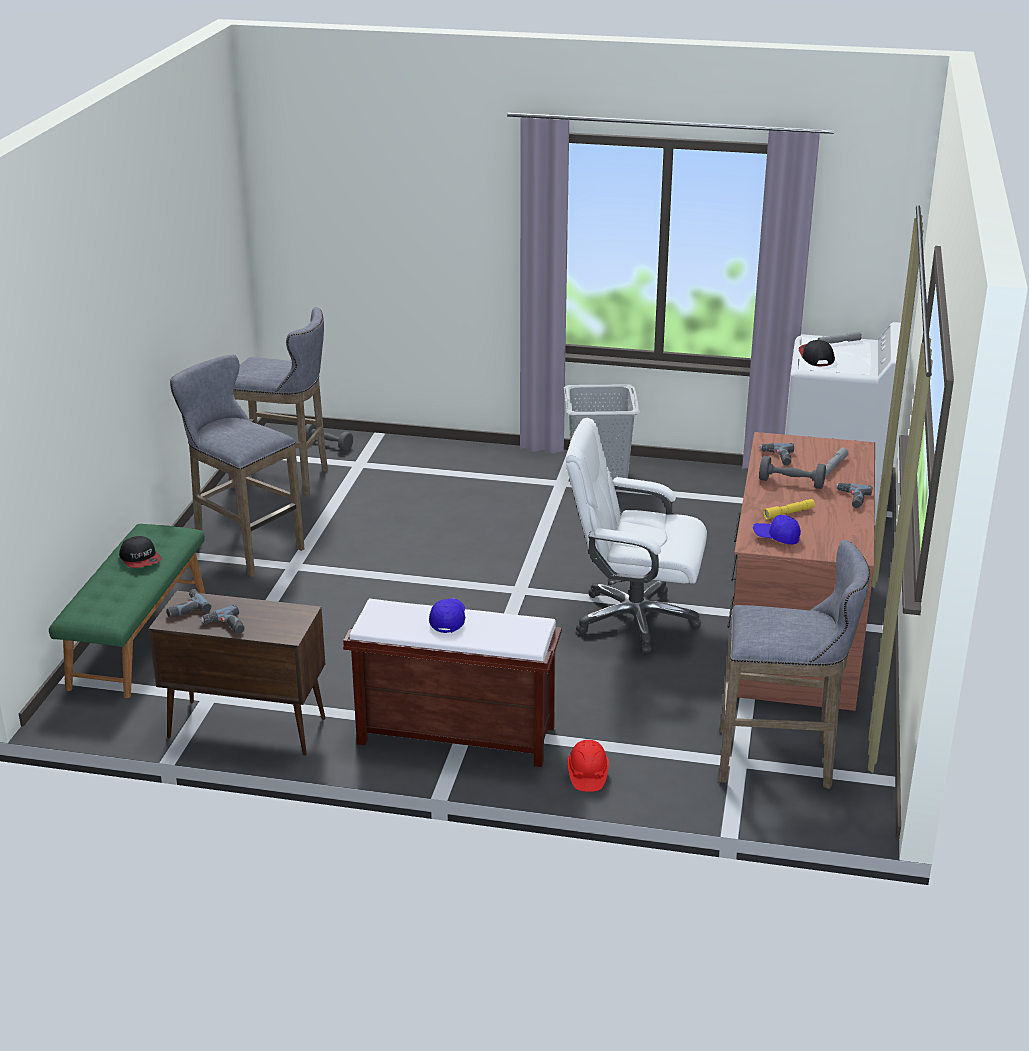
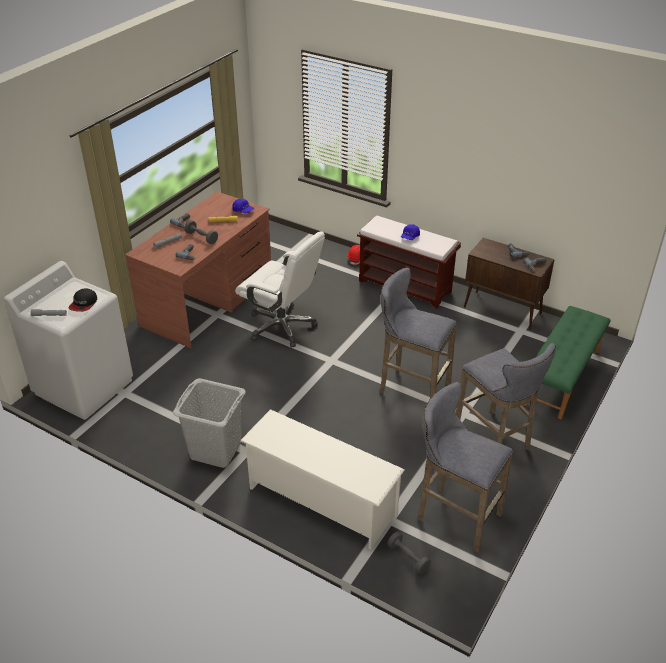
camera: 160 degrees left, 10 degrees up
(140, 559) = (564, 348): cap -> none
(443, 463) = (321, 501): none -> white shoe rack
(781, 760) = (274, 248): grey stool -> grey stool (411, 388)

